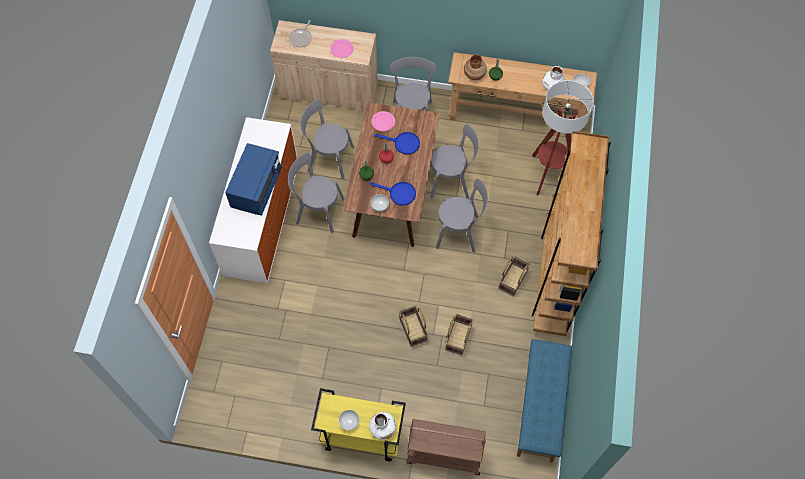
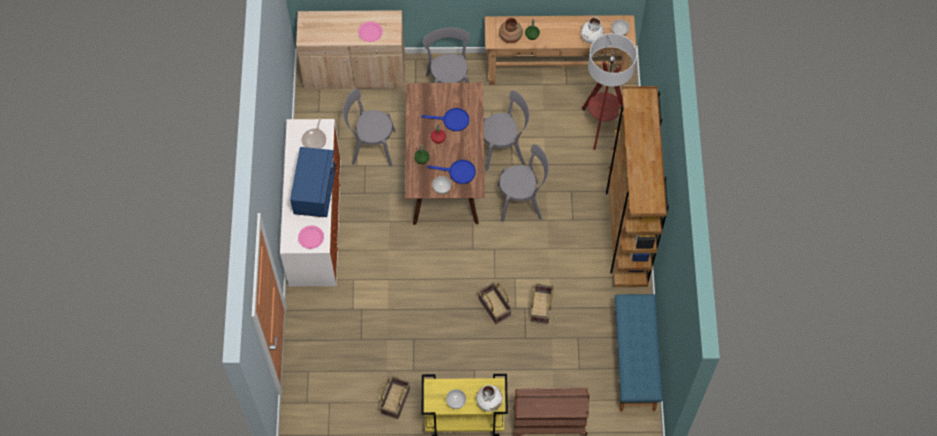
camera: 10 degrees left, 0 degrees up
(301, 38) = (325, 27): frying pan -> frying pan (314, 139)
(317, 210) = (371, 202): grey chair -> none
(383, 122) = (427, 101): pink plate -> pink plate (311, 238)
(512, 279) = (584, 240): basket -> basket (395, 400)

